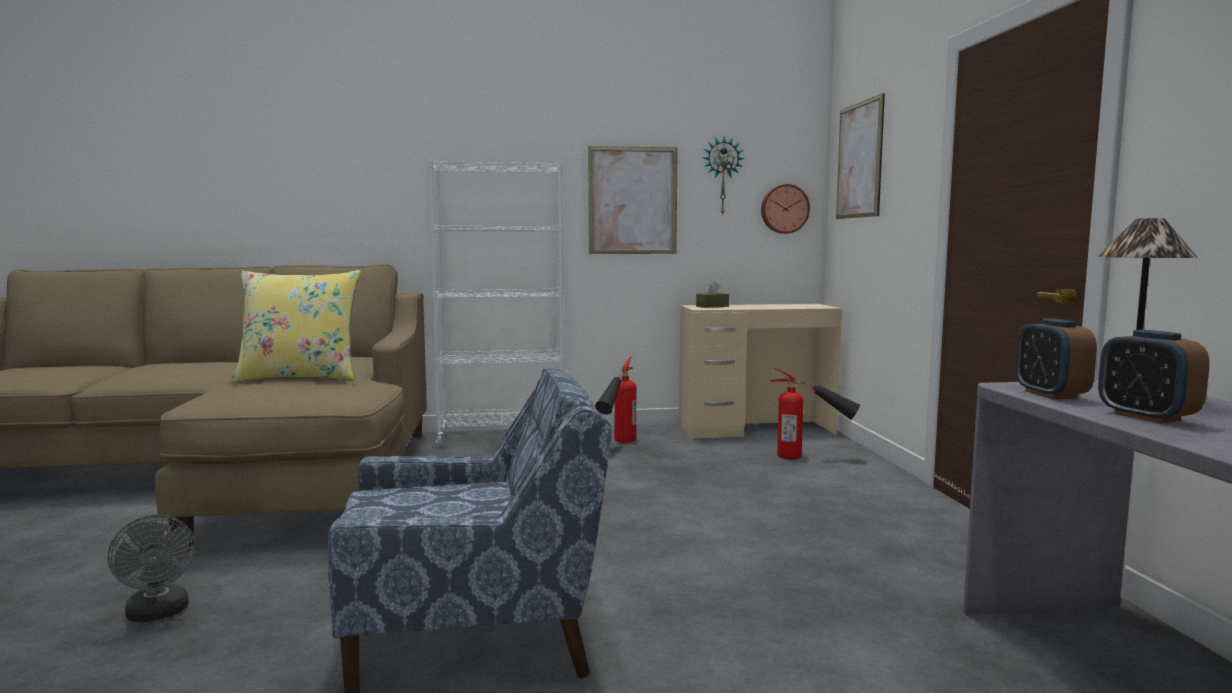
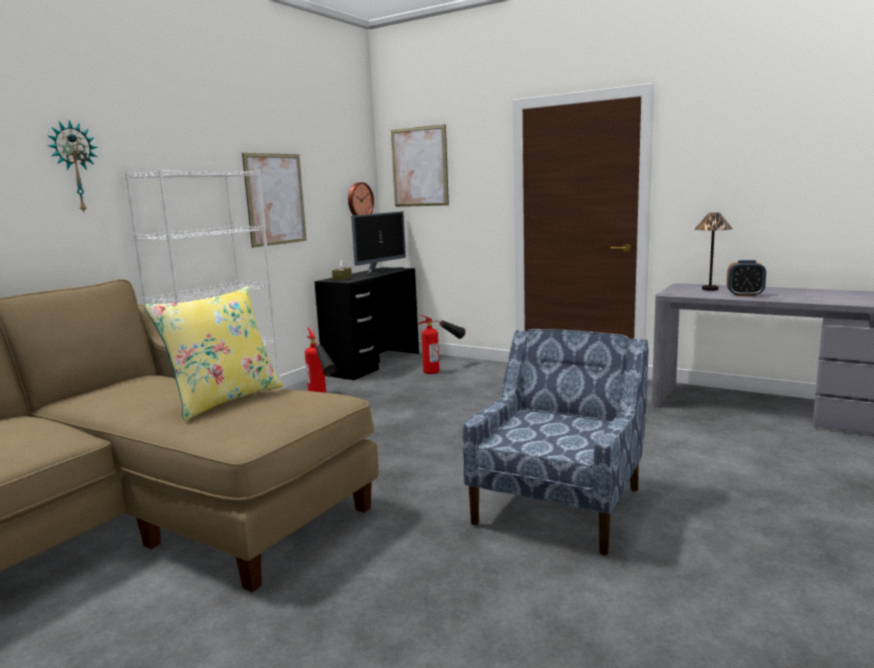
camera: 50 degrees left, 5 degrees up
(158, 614) = (384, 610): grey fan -> none
(722, 176) = (325, 177): wall clock -> wall clock (74, 167)
(756, 429) = (372, 363): beige desk -> black desk
(786, 306) = (379, 271): none -> monitor
(1050, 394) = (693, 294): alarm clock -> none

